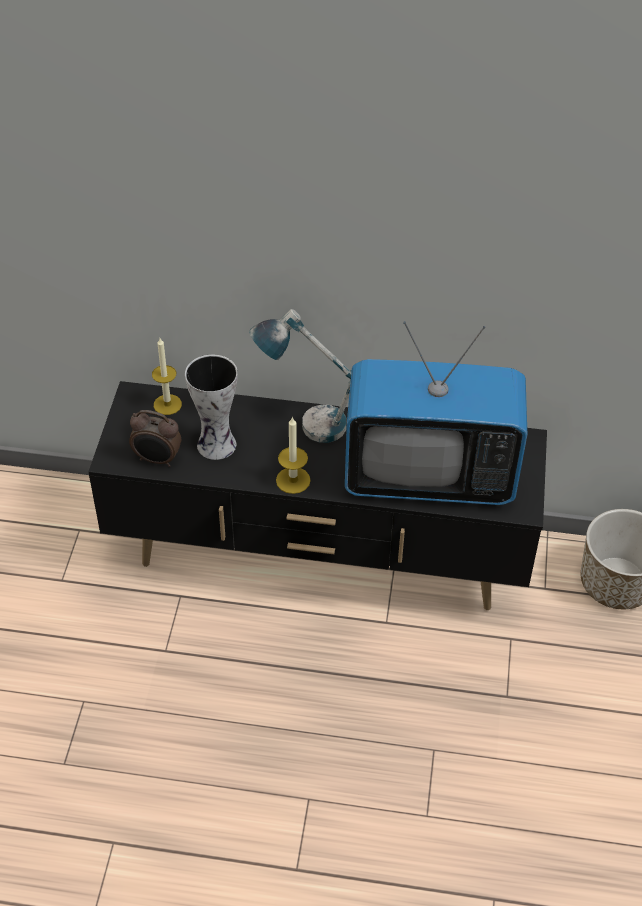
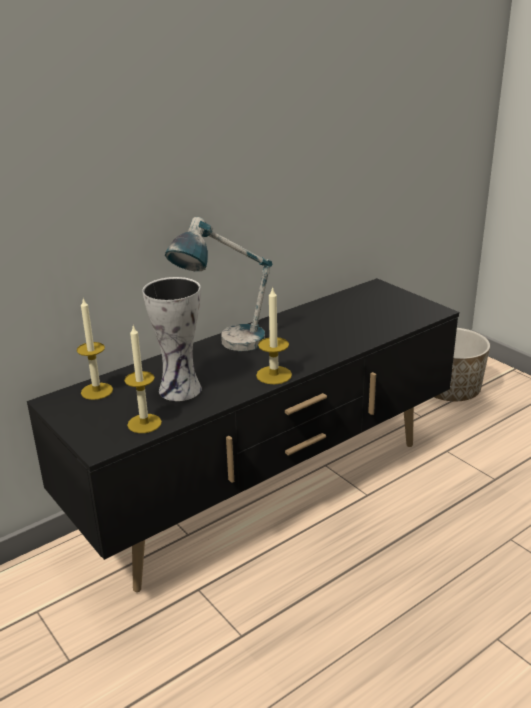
camera: 45 degrees left, 20 degrees down
(157, 460) = (144, 423): alarm clock -> candle
(429, 476) = (355, 326): television -> none

